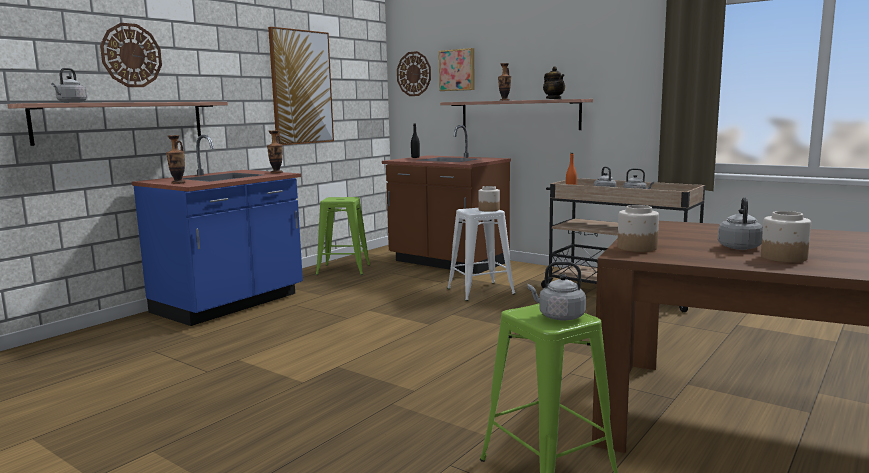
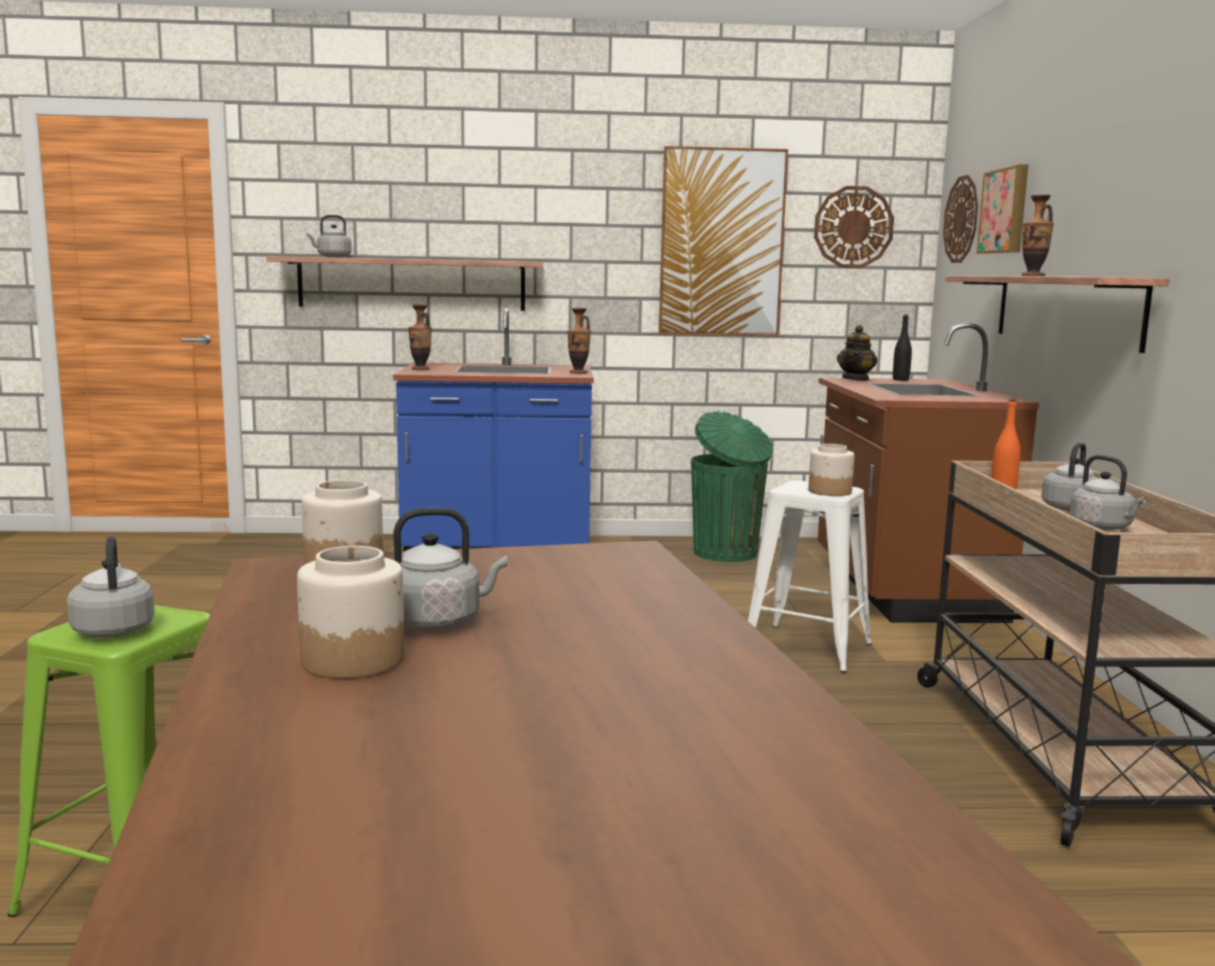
camera: 50 degrees right, 0 degrees up
(131, 55) = (433, 197): wall clock -> wall clock (853, 227)
(343, 270) = (726, 554): green stool -> green trash can
(554, 99) = (1086, 276): teapot -> teapot (856, 379)

